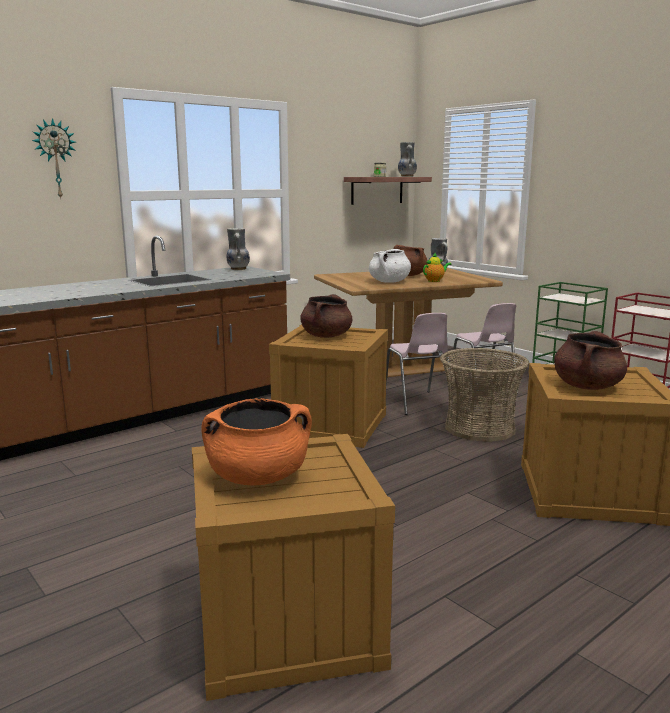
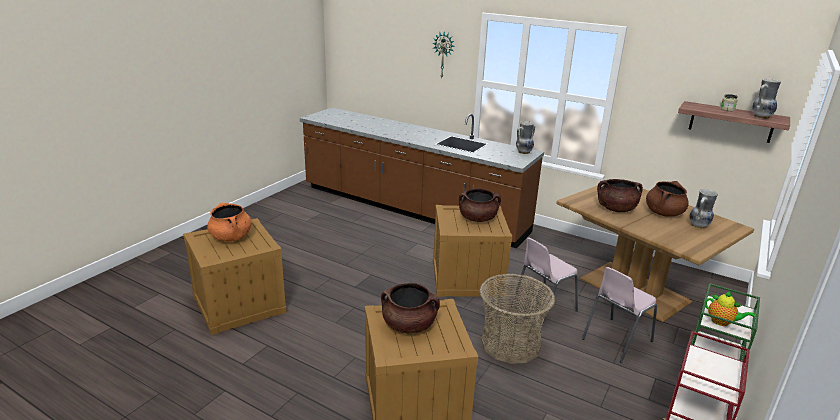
camera: 70 degrees right, 10 degrees up
(389, 282) = (616, 209): white cooking pot -> brown cooking pot
(435, 281) = (650, 227): teapot -> teapot (722, 322)

